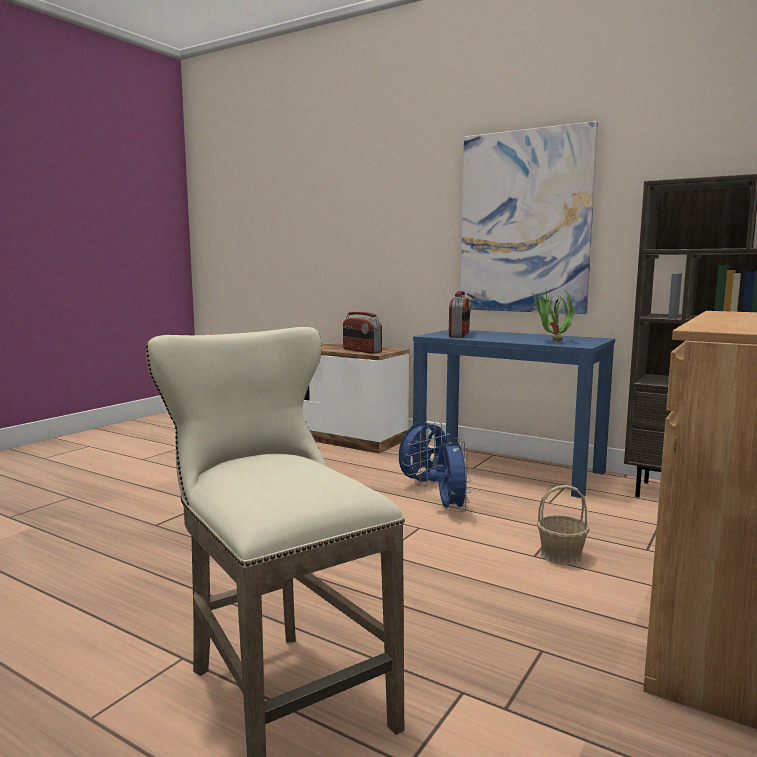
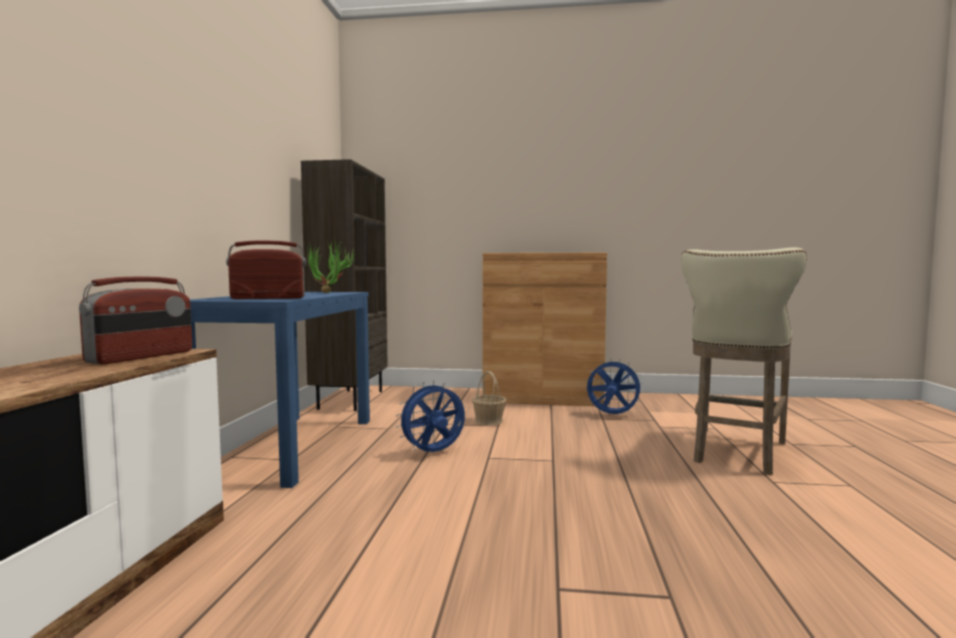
camera: 115 degrees left, 5 degrees down
(423, 482) = (360, 473): blue fan -> blue fan (612, 415)
(525, 222) = (226, 162): picture -> none

